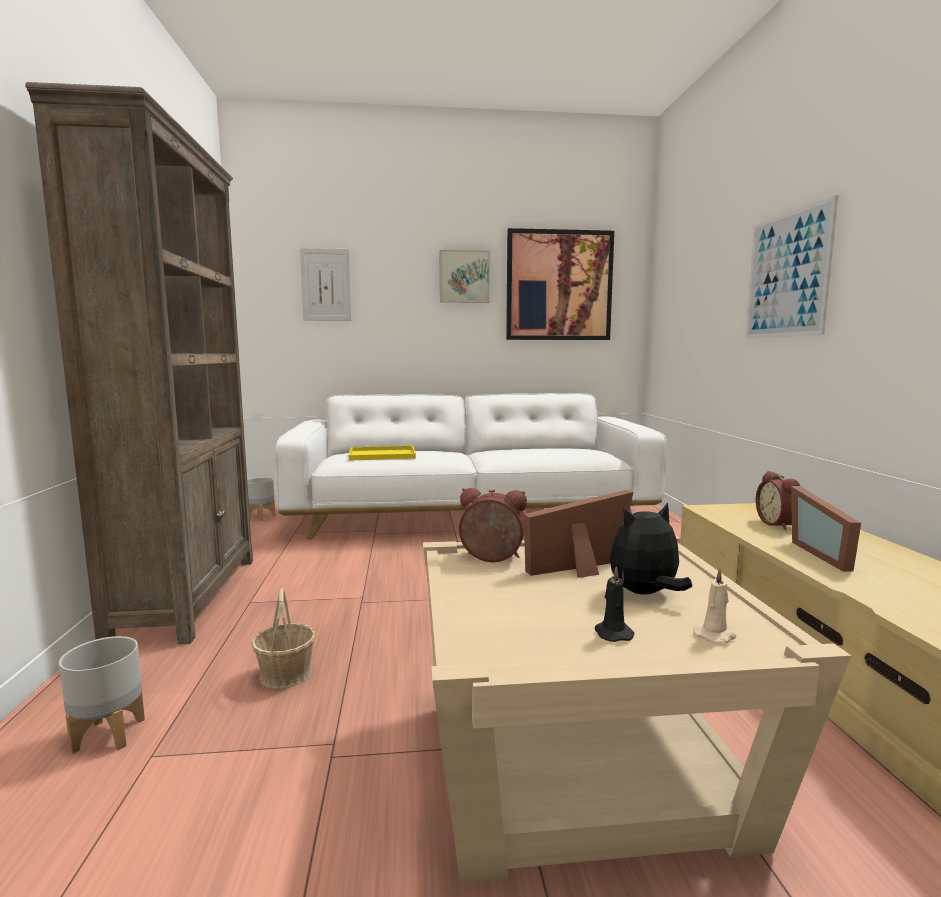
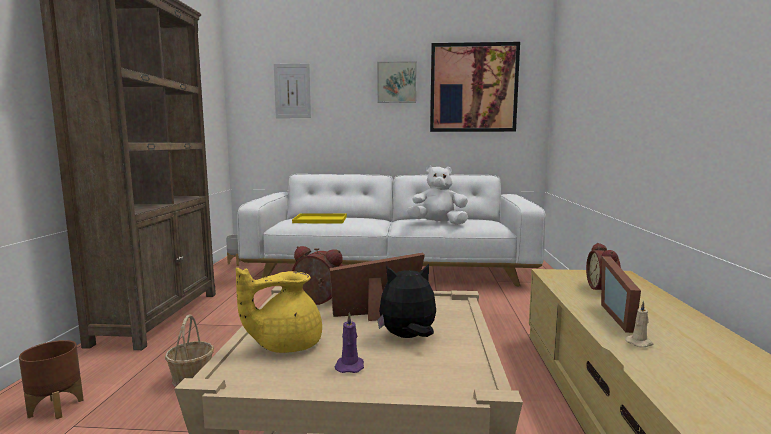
camera: 10 degrees right, 0 degrees up
(108, 735) = (55, 408): grey planter -> brown planter
(507, 614) = (285, 345): none -> yellow teapot
(536, 455) = (438, 224): none -> white plush toy
(612, 633) = (350, 366): black candle -> purple candle
(715, 635) = (431, 375): beige candle -> beige candle (640, 343)
(787, 275) = (636, 74): picture -> none

